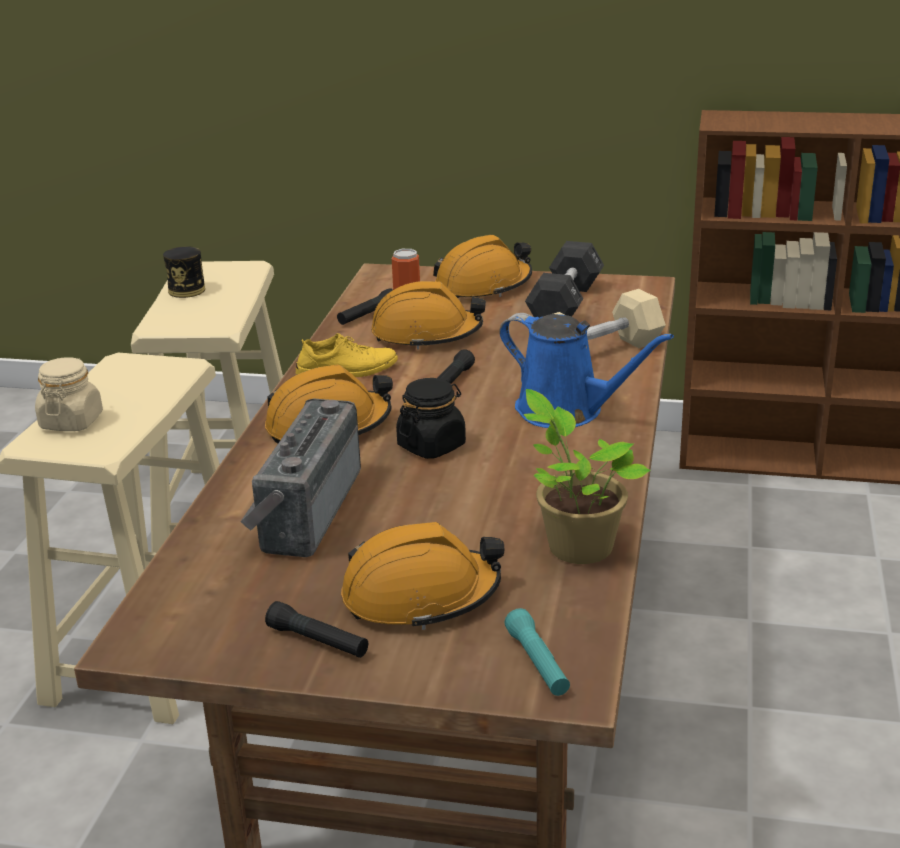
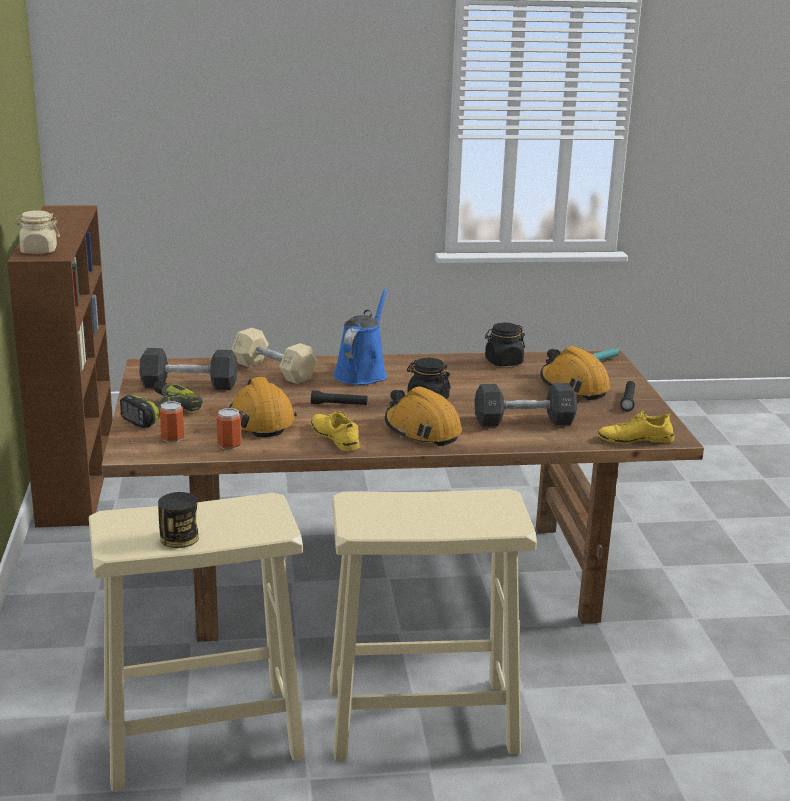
camera: 110 degrees left, 5 degrees down
(71, 421) = (468, 520): beige jar -> beige jar (38, 251)
(162, 599) = (635, 439): none -> yellow shoe
(303, 510) = (524, 421): radio -> black dumbbell
(367, 315) = (229, 445): black flashlight -> can
(483, 286) = (156, 412): orange hard hat -> power drill
(576, 545) = (503, 362): potted plant -> black jar

